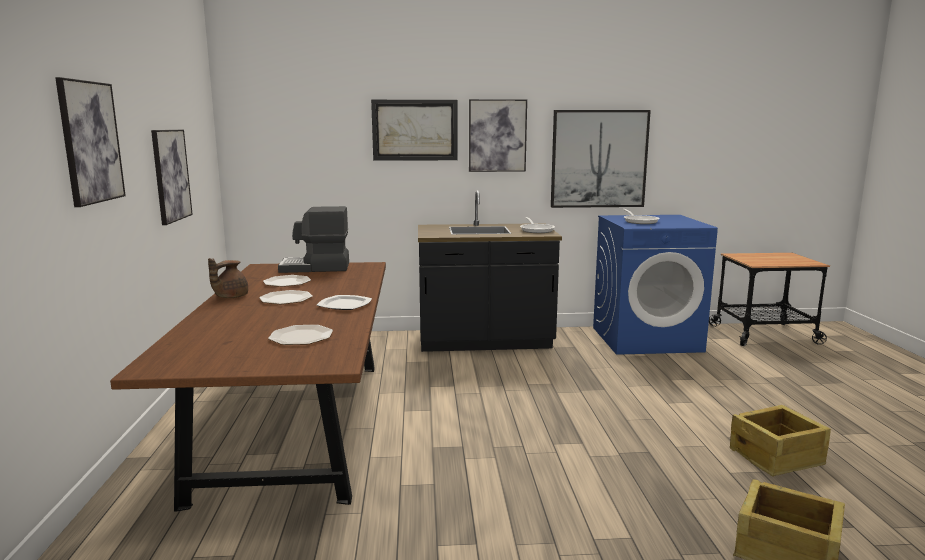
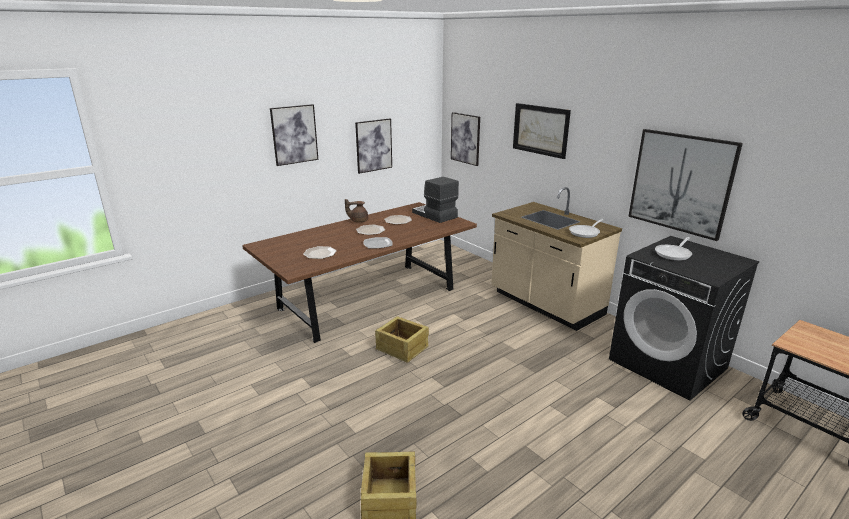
camera: 55 degrees right, 10 degrees up
(485, 342) = (545, 304): black counter -> beige counter
(497, 135) = (596, 144): picture -> picture (465, 138)
(646, 339) = (668, 364): blue washing machine -> black washing machine
(777, 457) = (520, 477): crate -> crate (402, 348)

